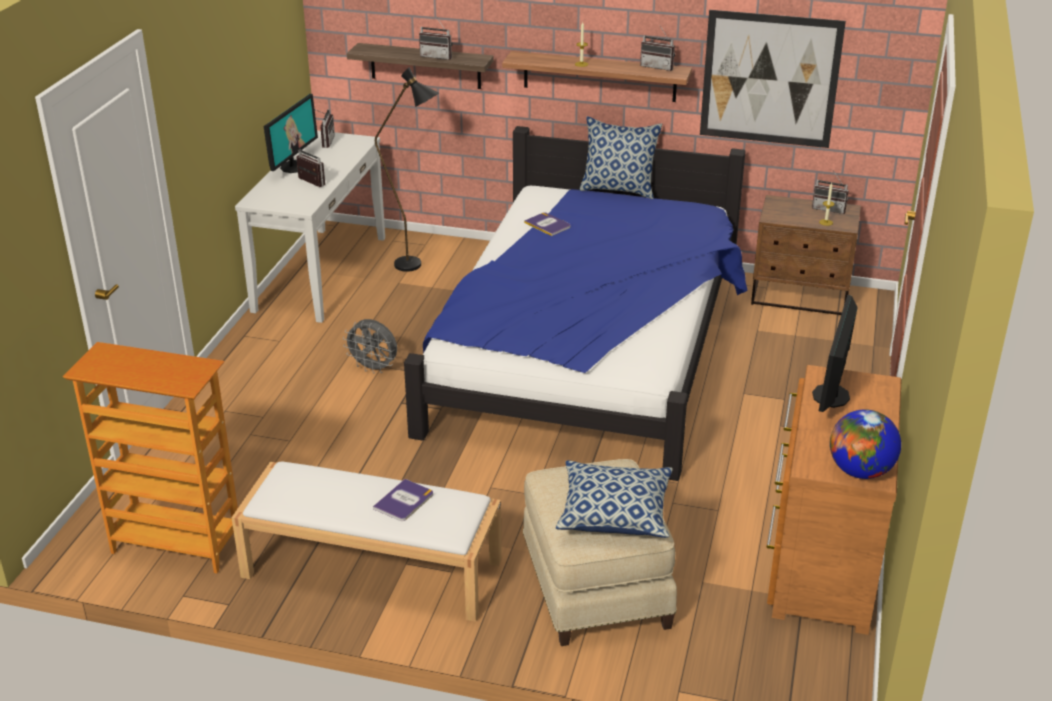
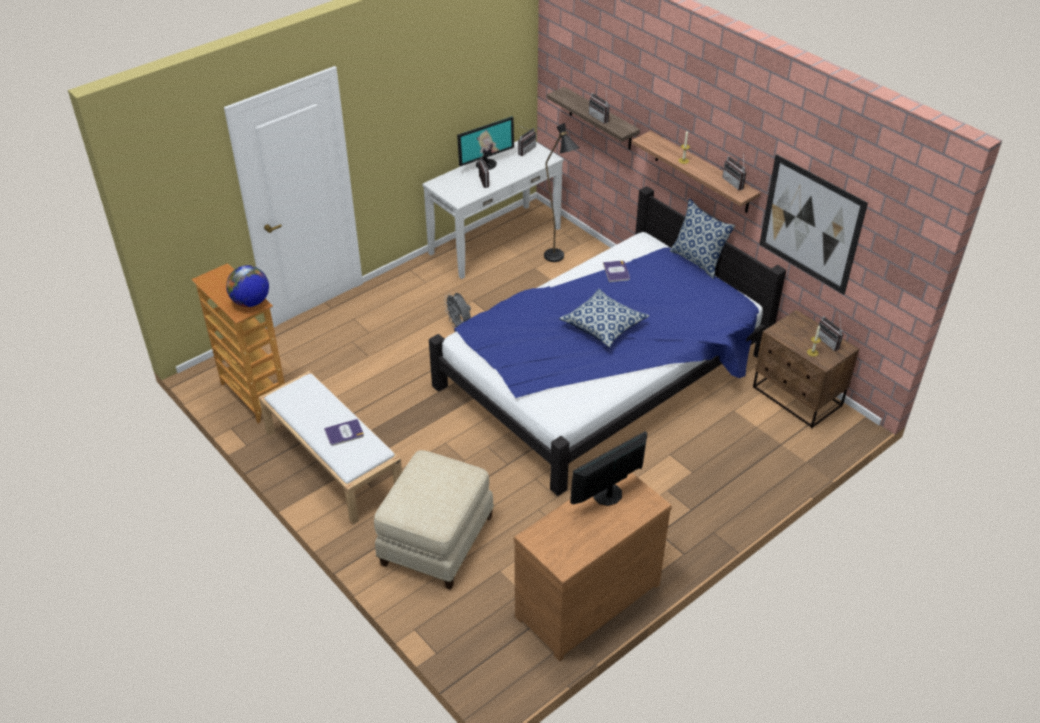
camera: 35 degrees right, 10 degrees up
(615, 513) = (433, 503): pillow -> pillow (603, 326)
(860, 471) = (559, 556): globe -> globe (251, 302)

